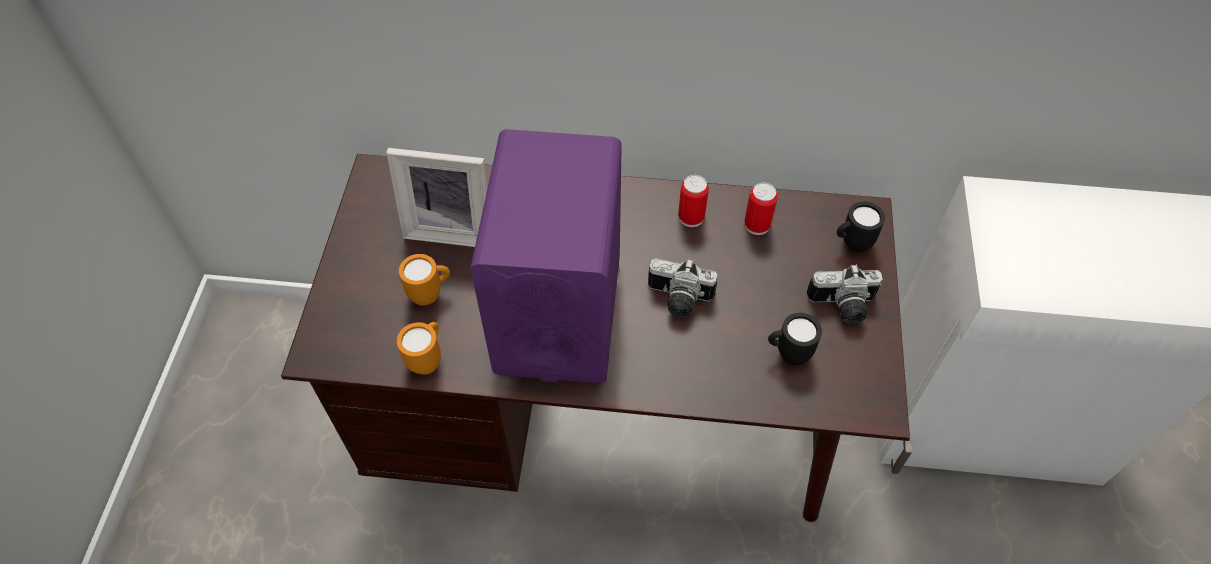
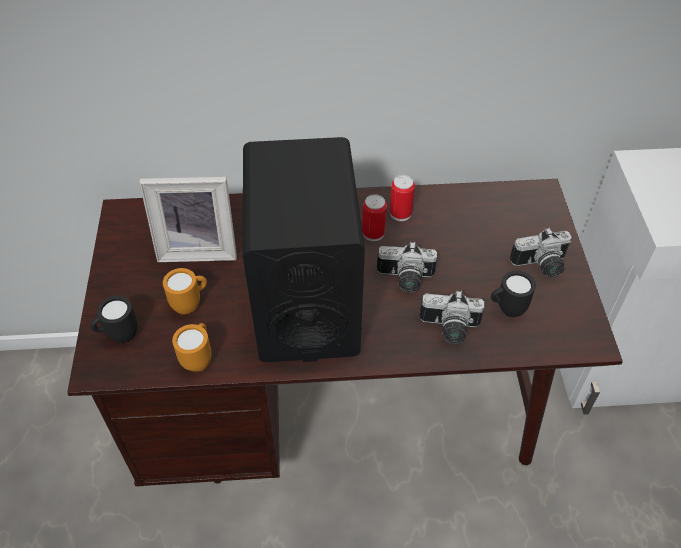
camera: 10 degrees left, 5 degrees down
(558, 313) = (306, 304): purple speaker -> black speaker
(715, 368) = (449, 329): none -> camera
(757, 225) = (456, 212): can -> can (373, 233)
(851, 244) = (536, 217): black mug -> black mug (119, 335)

